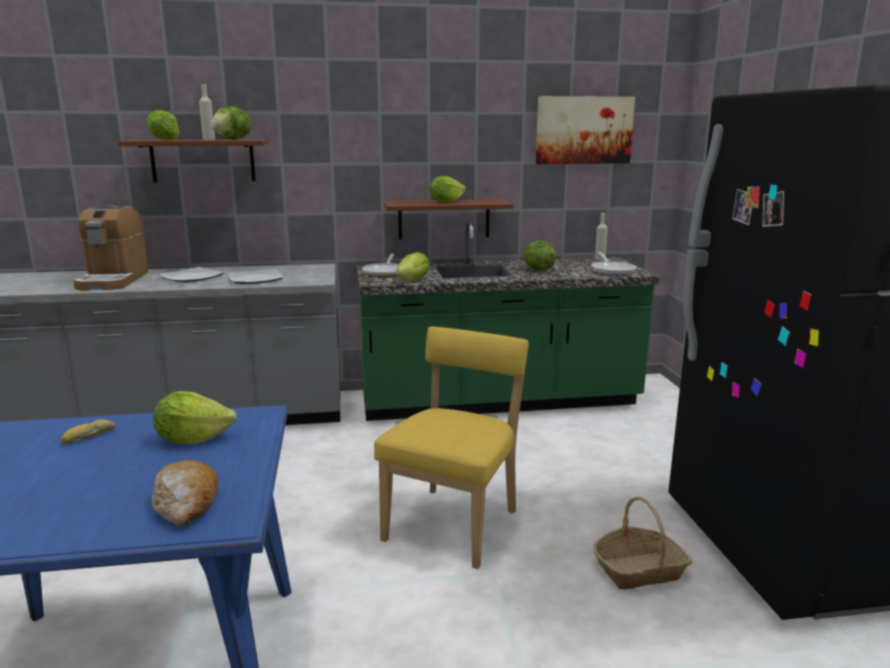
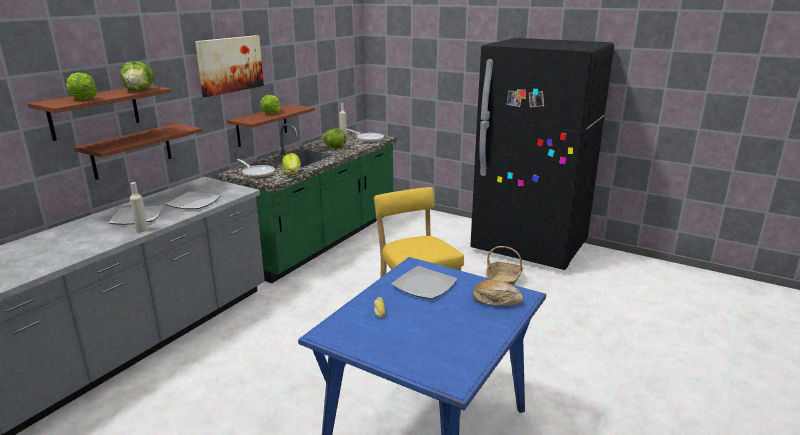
camera: 50 degrees left, 5 degrees up
(113, 280) = (74, 241): coffee machine -> none
(193, 439) = (423, 285): lettuce -> plate
(209, 139) = (104, 92): beige bottle -> beige bottle (142, 229)
(243, 212) = (132, 151): none -> brown shelf
(583, 130) = (324, 51): picture -> picture (230, 64)

